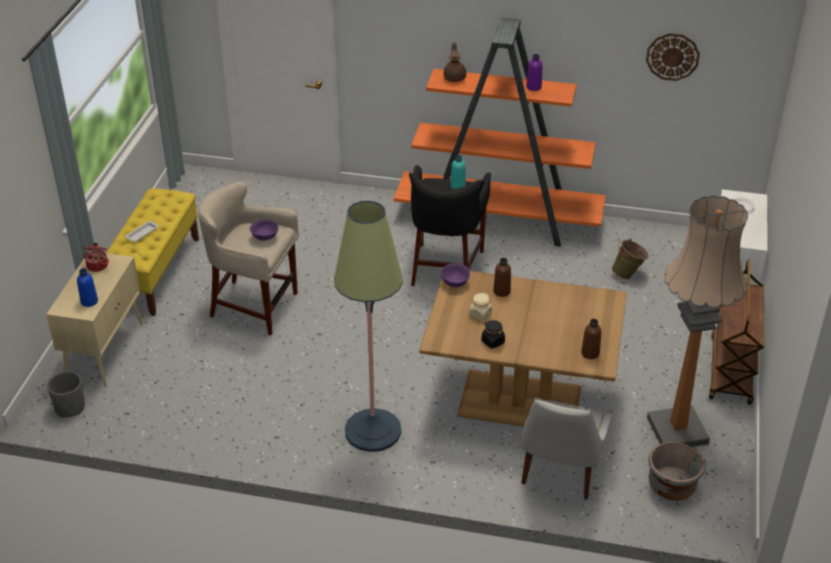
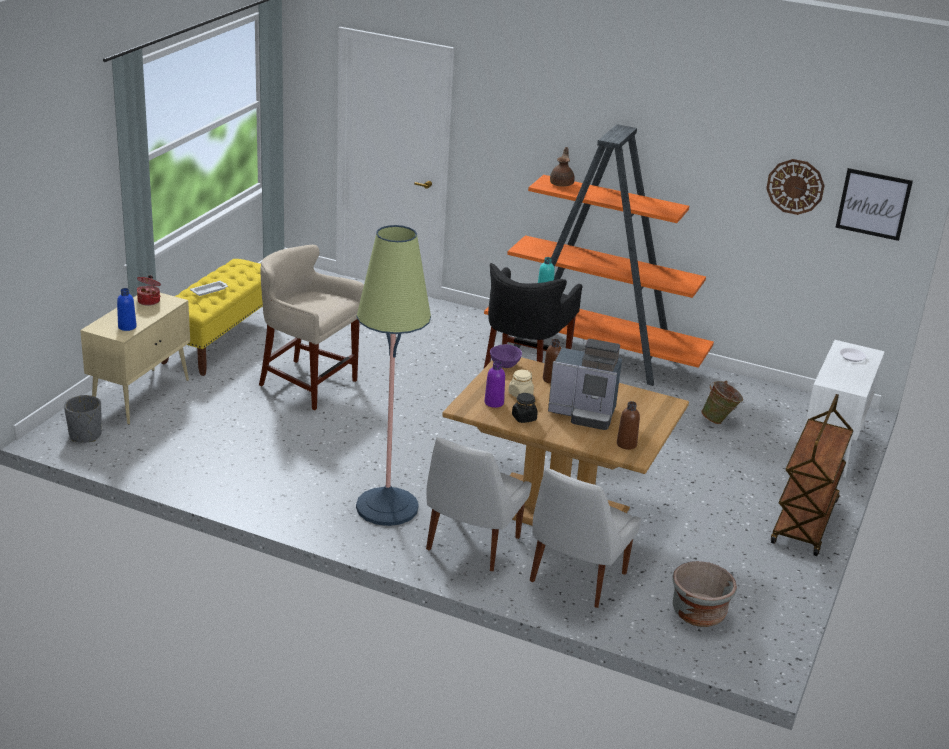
camera: 10 degrees right, 10 degrees down
(265, 237) = (326, 303): purple bowl -> none
(459, 456) = (471, 545): none -> white chair
(533, 87) = (642, 202): purple bottle -> purple bottle (494, 403)
(542, 325) = (584, 413): none -> coffee machine
(677, 430) = (723, 565): floor lamp -> none
(745, 65) = (873, 204): none -> picture

